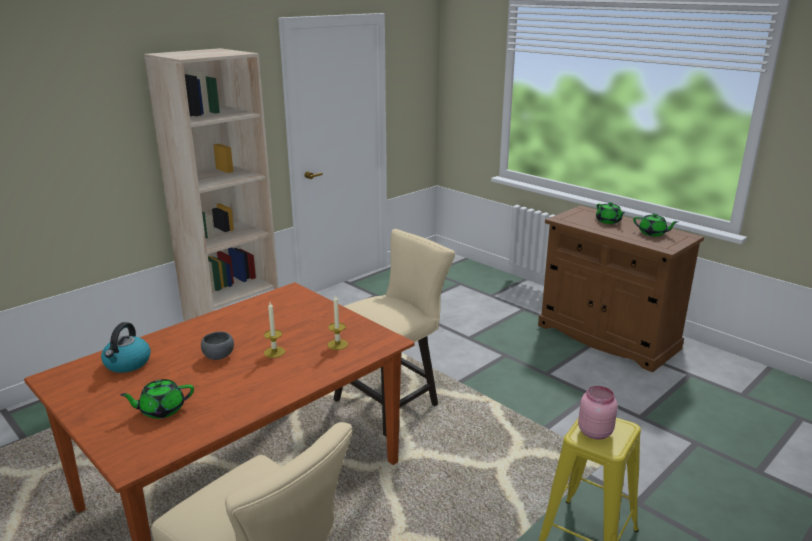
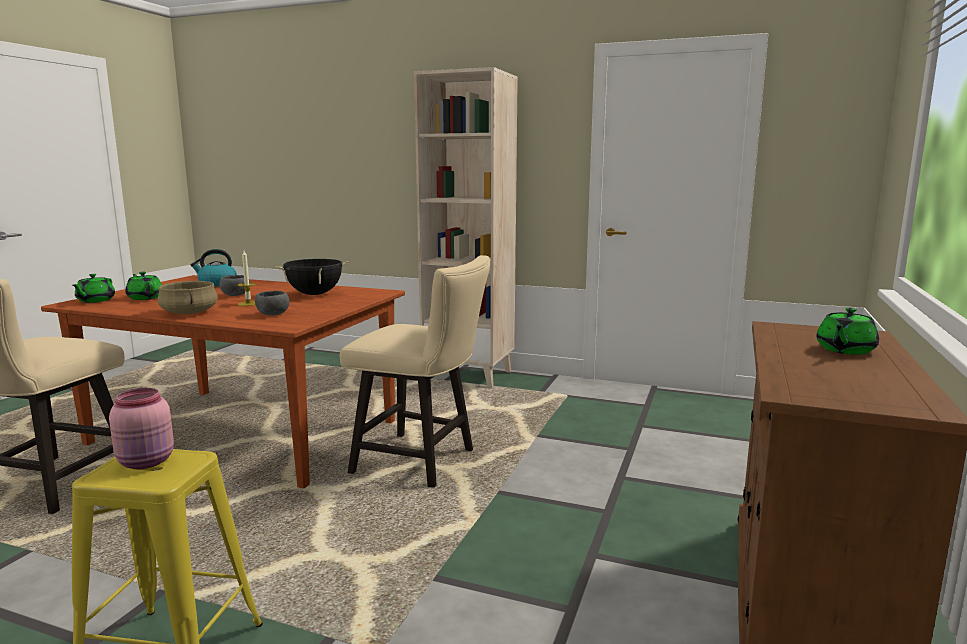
camera: 65 degrees right, 10 degrees down
(265, 318) = (315, 294): none -> black cooking pot
(285, 384) = (189, 313): none -> beige cooking pot
(337, 344) = (272, 314): candle -> grey bowl
(652, 233) = (860, 381): green teapot -> green teapot (95, 301)

